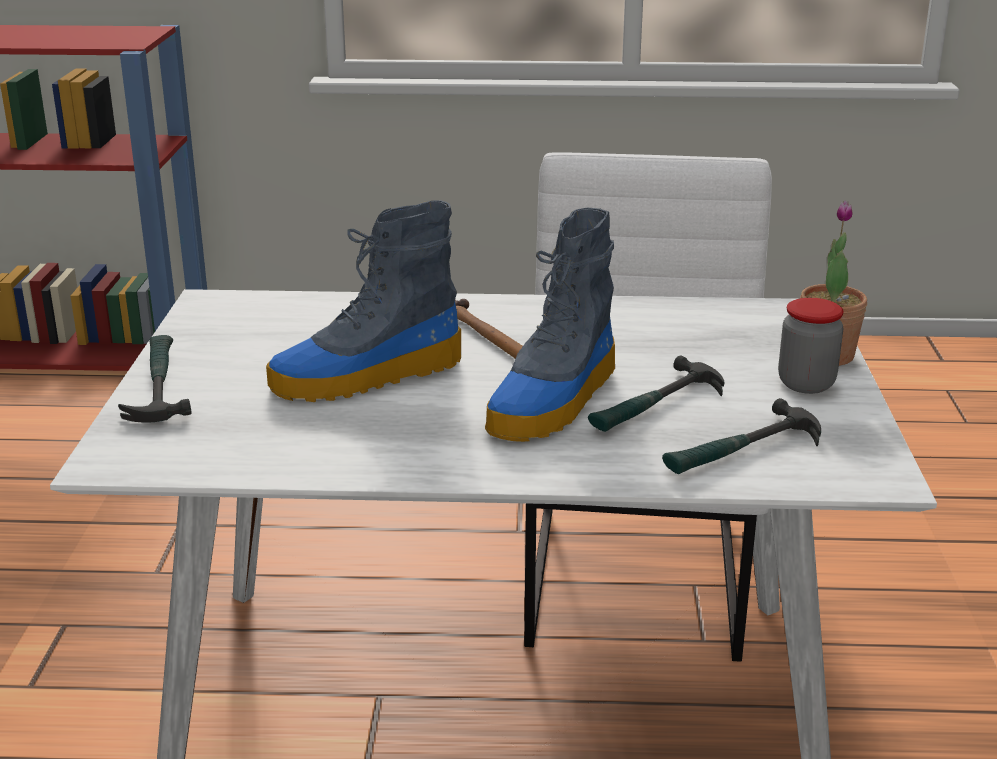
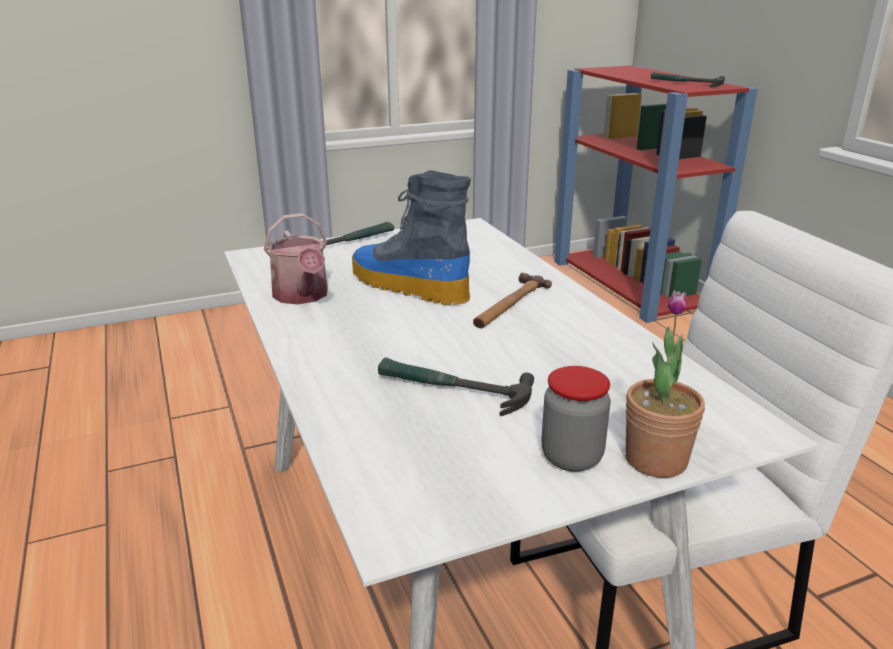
camera: 65 degrees right, 0 degrees up
(324, 446) = (302, 296): none -> watering can
(554, 401) = (424, 349): boot -> none
(743, 451) = (398, 444): hammer -> hammer (685, 83)

